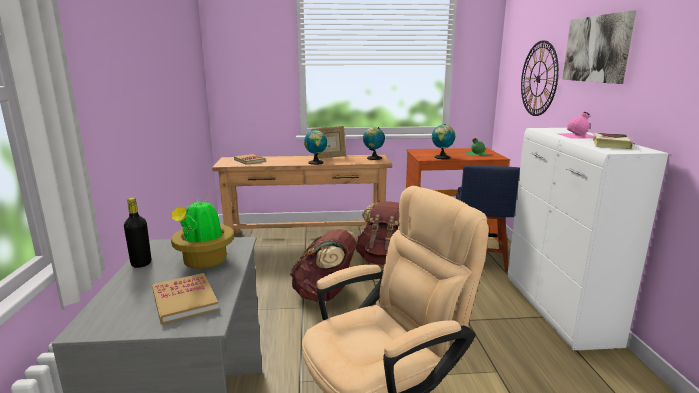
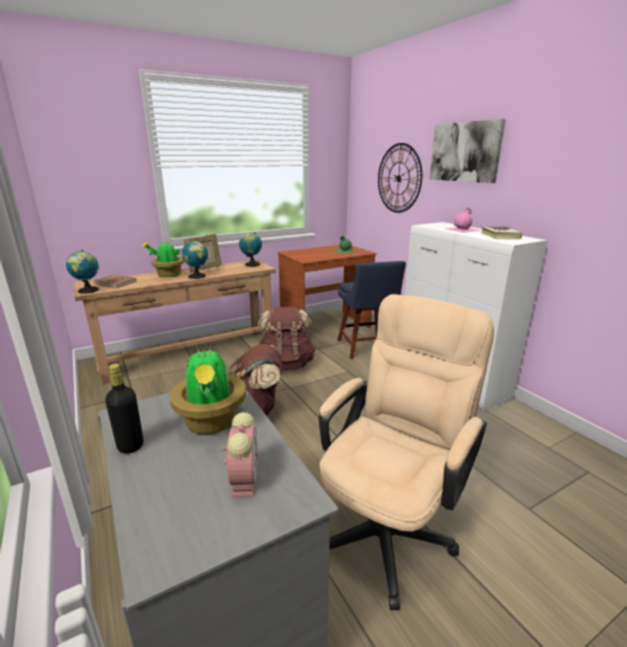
camera: 25 degrees left, 5 degrees up
(184, 300) = (244, 479): book -> alarm clock
(294, 159) = (168, 275): none -> potted plant
(442, 157) = (320, 257): globe -> globe (88, 291)

